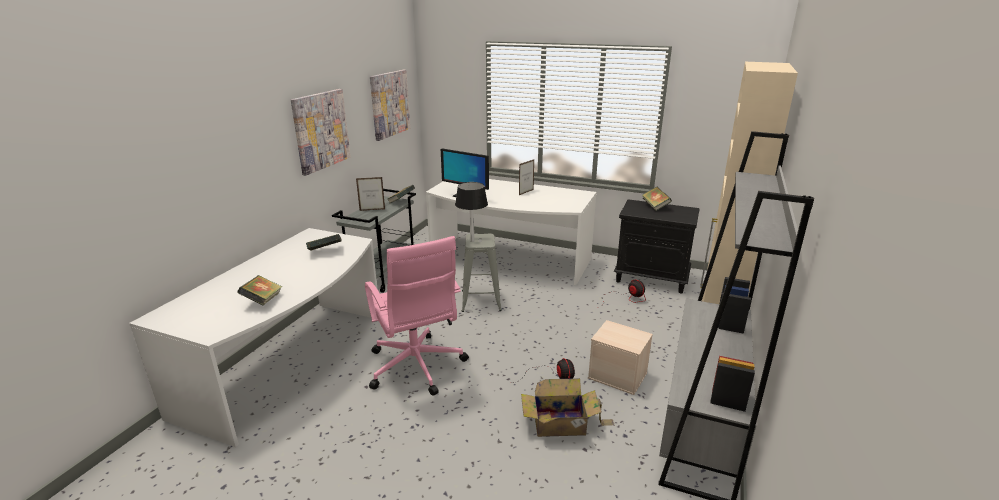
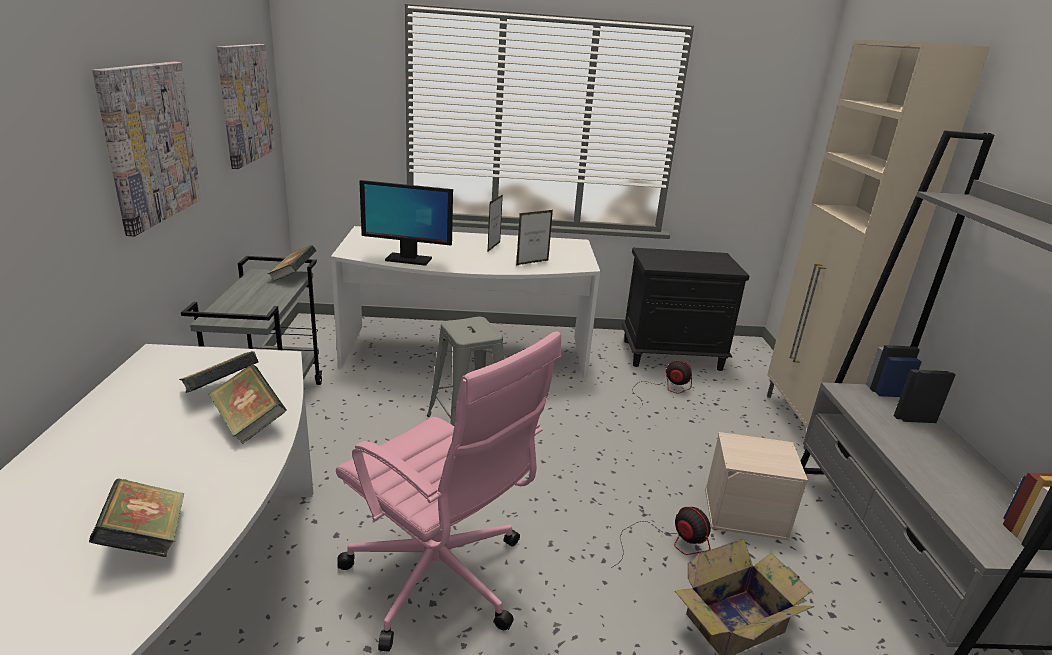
camera: 25 degrees left, 0 degrees up
(372, 210) = (249, 295): picture frame -> picture frame (532, 263)
(472, 241) = (461, 332): black table lamp -> none
(655, 206) = (676, 254): book -> book (249, 423)

